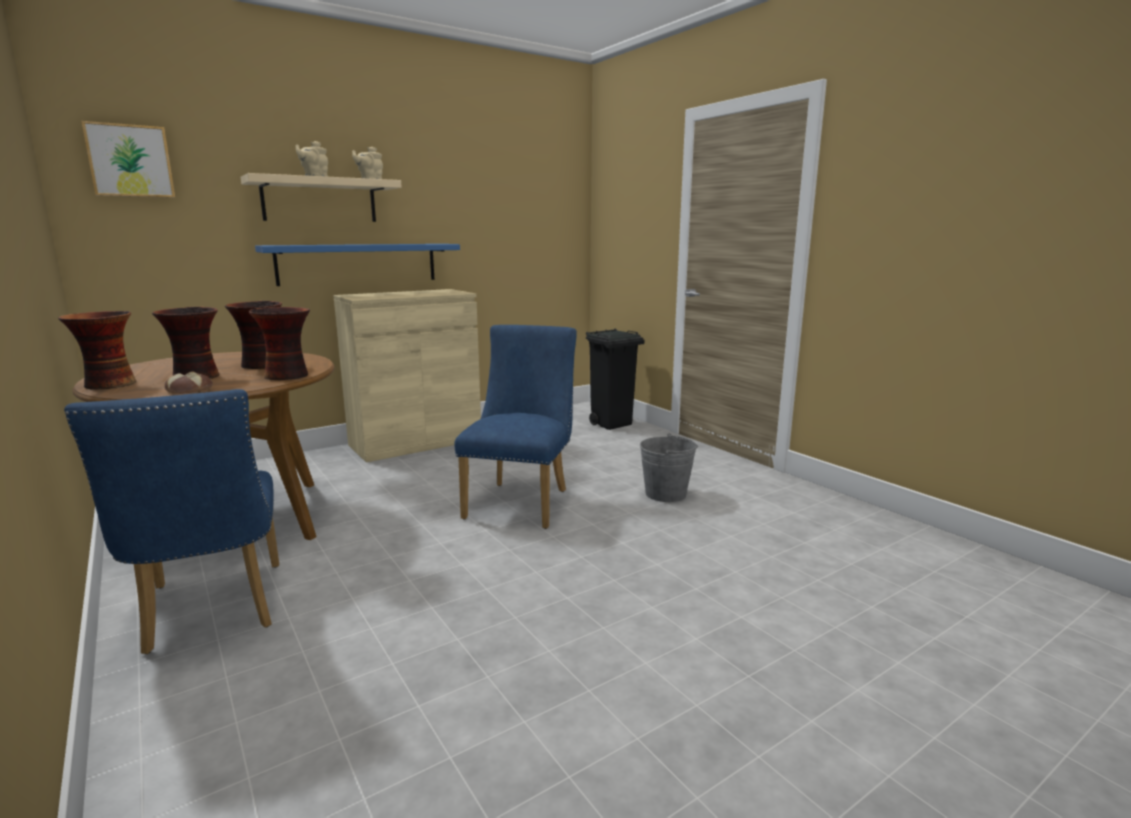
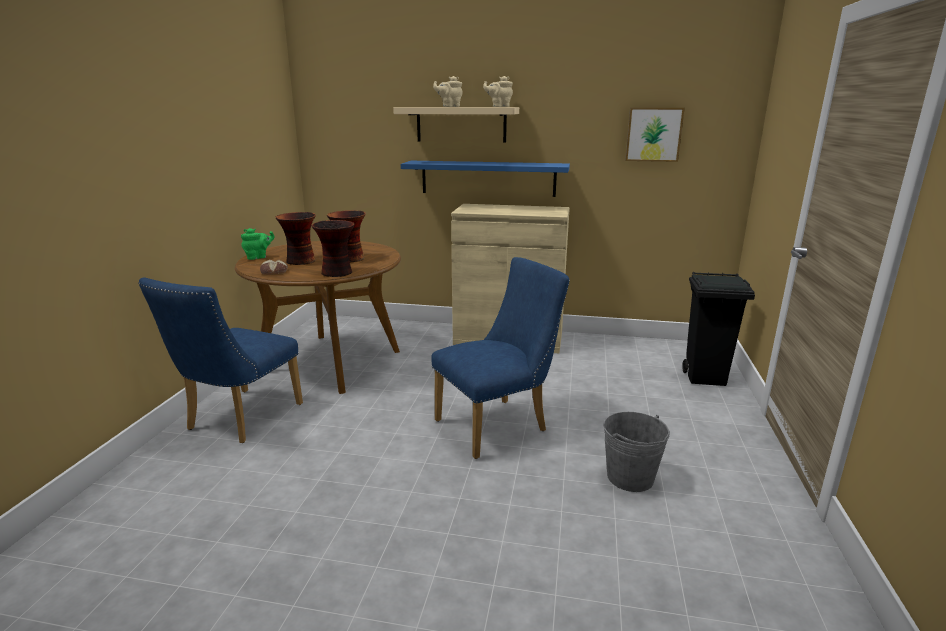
camera: 45 degrees right, 5 degrees up
(109, 385) = (258, 257): vase -> green teapot
(130, 161) = (339, 99): picture -> picture (653, 134)

